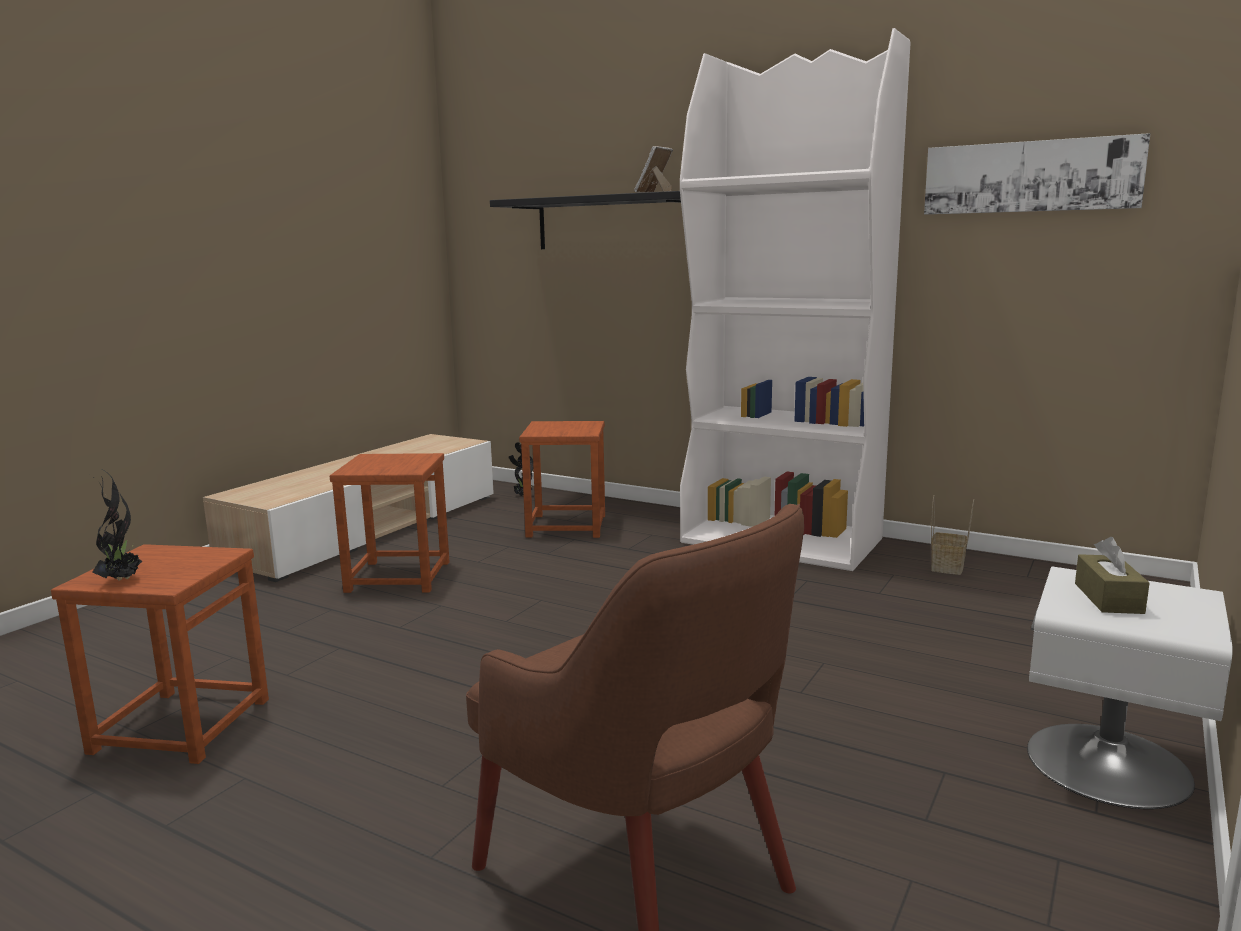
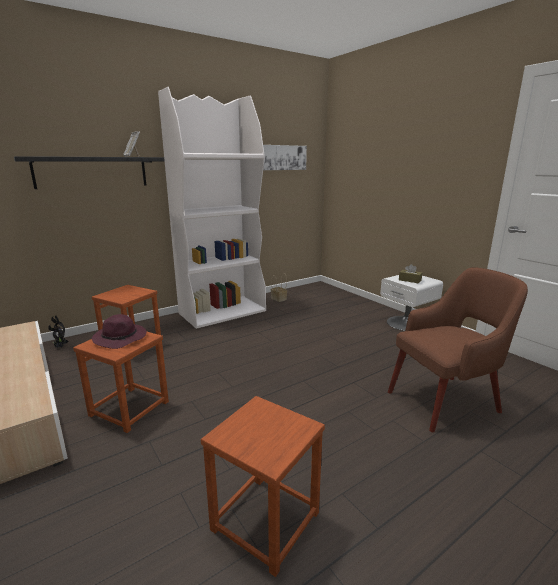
camera: 65 degrees left, 5 degrees up
(122, 580) = (280, 445): potted plant -> none
(396, 462) = (121, 338): none -> purple hat

